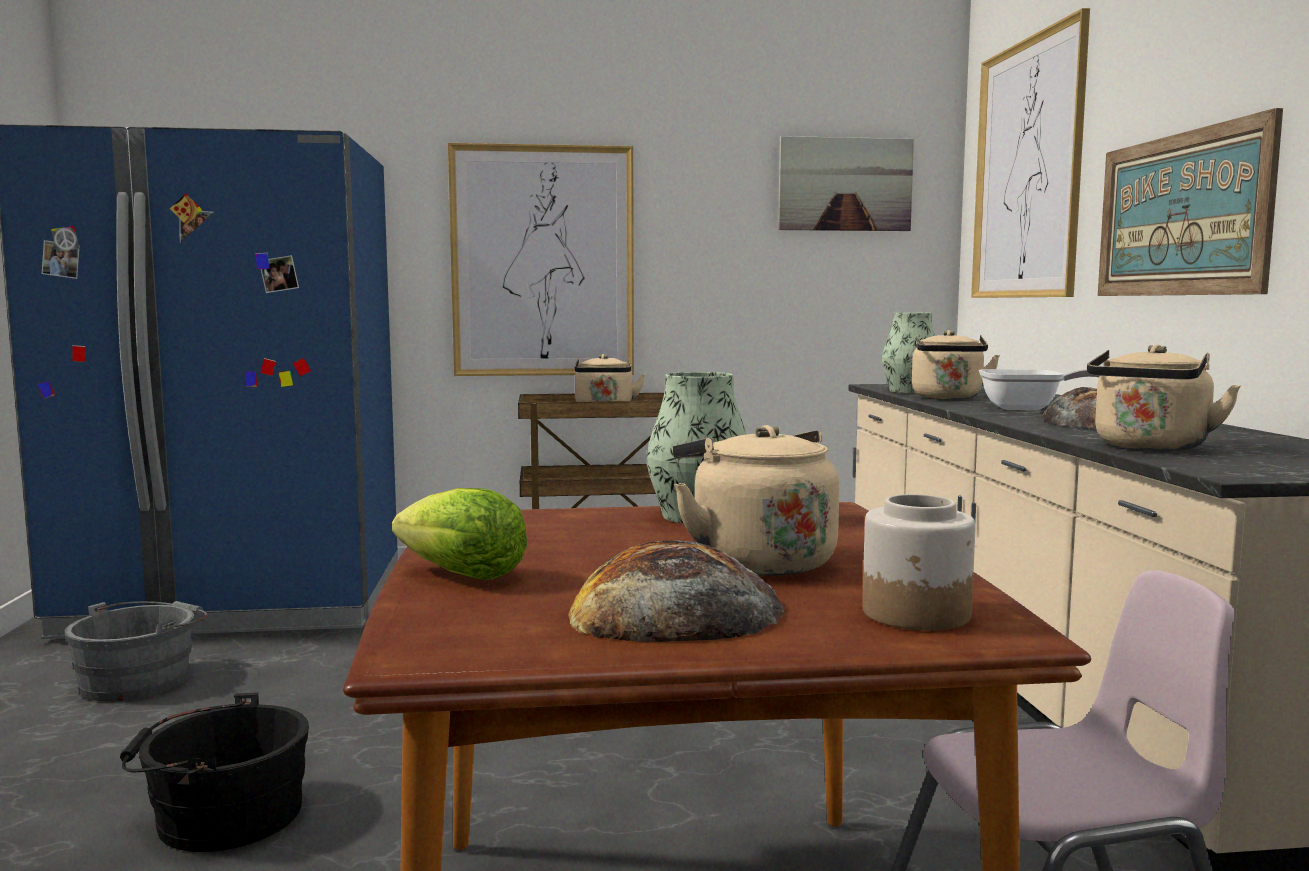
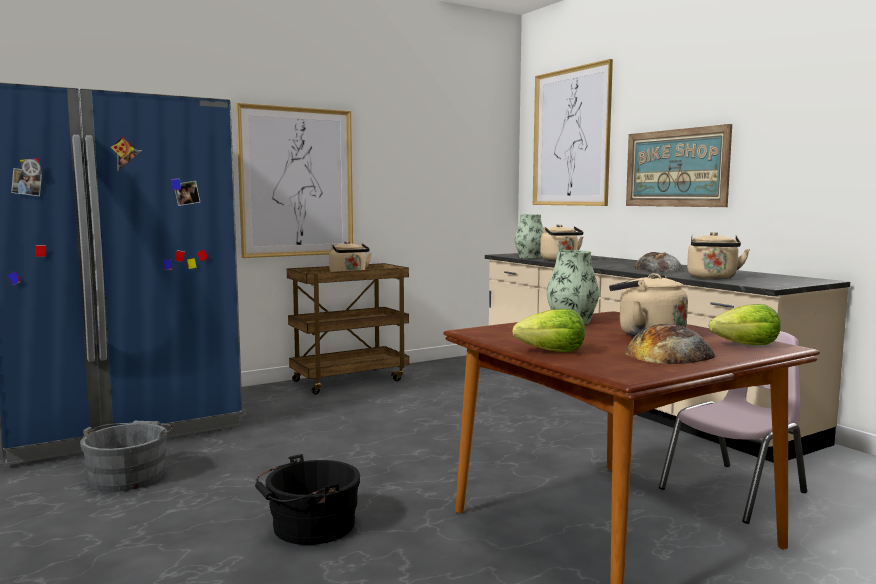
camera: 25 degrees left, 0 degrees up
(845, 184) = (463, 139): picture -> none
(916, 614) = (747, 345): jar -> lettuce
(1028, 408) = (612, 264): frying pan -> none

